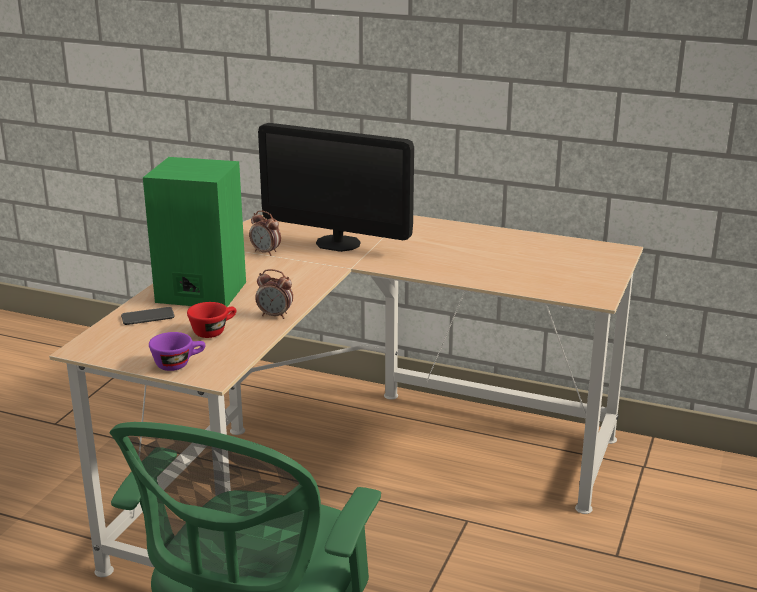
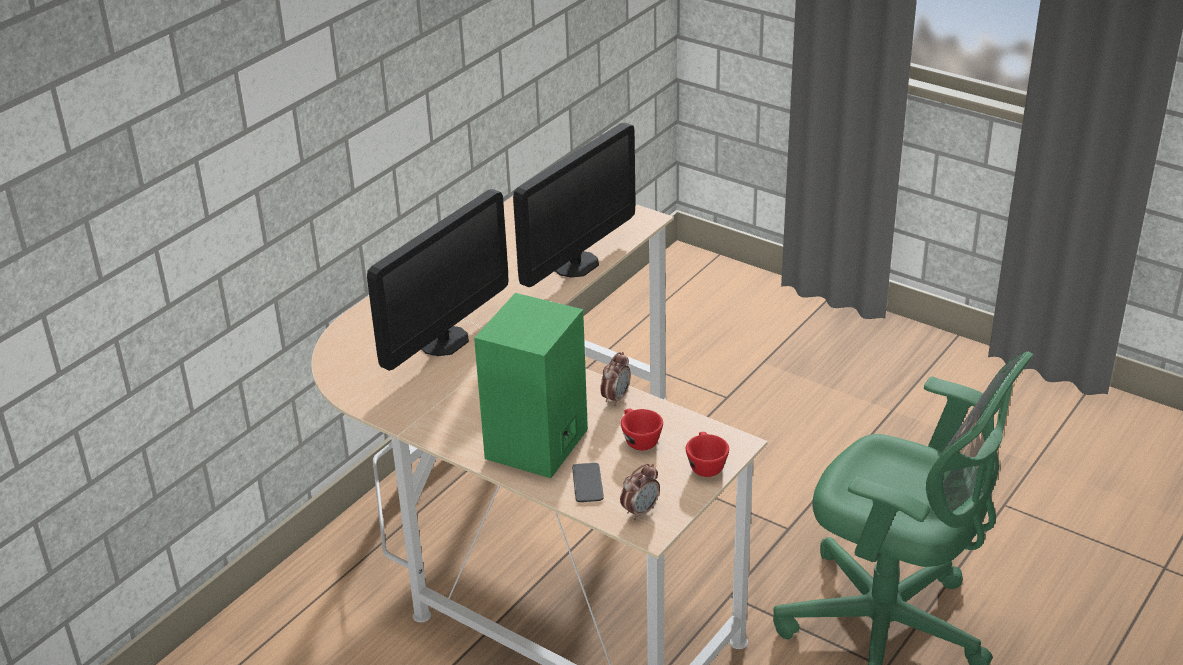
camera: 75 degrees left, 10 degrees up
(178, 364) = (705, 464): purple cup -> red cup
(266, 252) = (444, 392): alarm clock -> alarm clock (640, 511)
(488, 276) = (575, 264): none -> monitor

